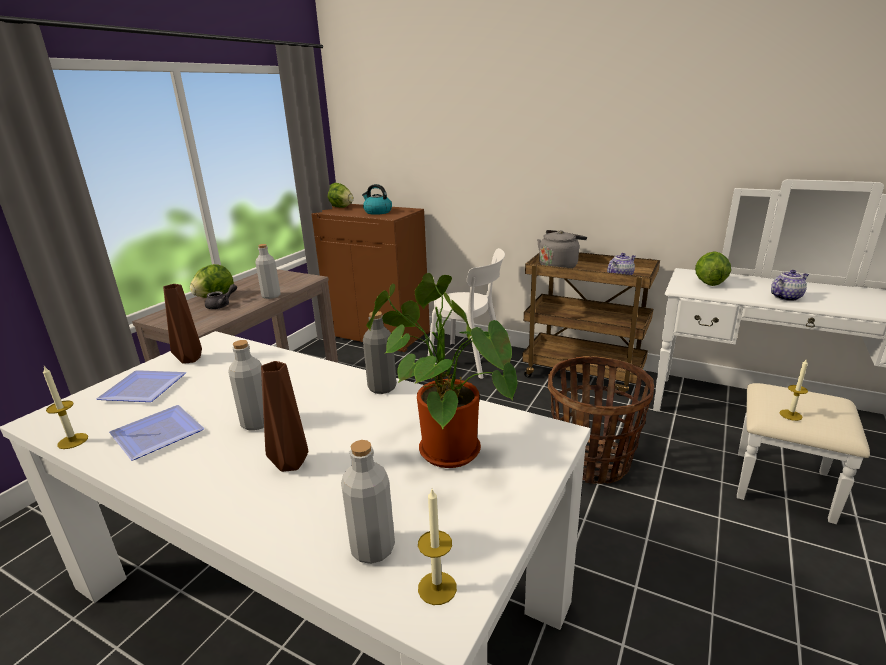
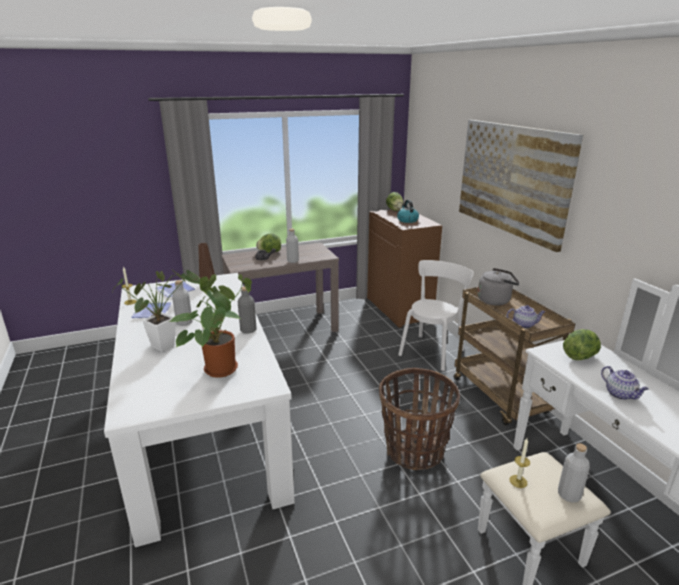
camera: 40 degrees right, 0 degrees up
(290, 465) = (167, 344): brown vase -> potted plant
(372, 548) = (142, 386): grey bottle -> grey bottle (569, 495)
(437, 588) = (136, 408): candle -> none
(469, 360) = (432, 351): white chair -> white chair turned 120 degrees counterclockwise
(536, 124) = (512, 179): none -> picture
(786, 297) = (620, 394): teapot -> teapot turned 45 degrees clockwise

